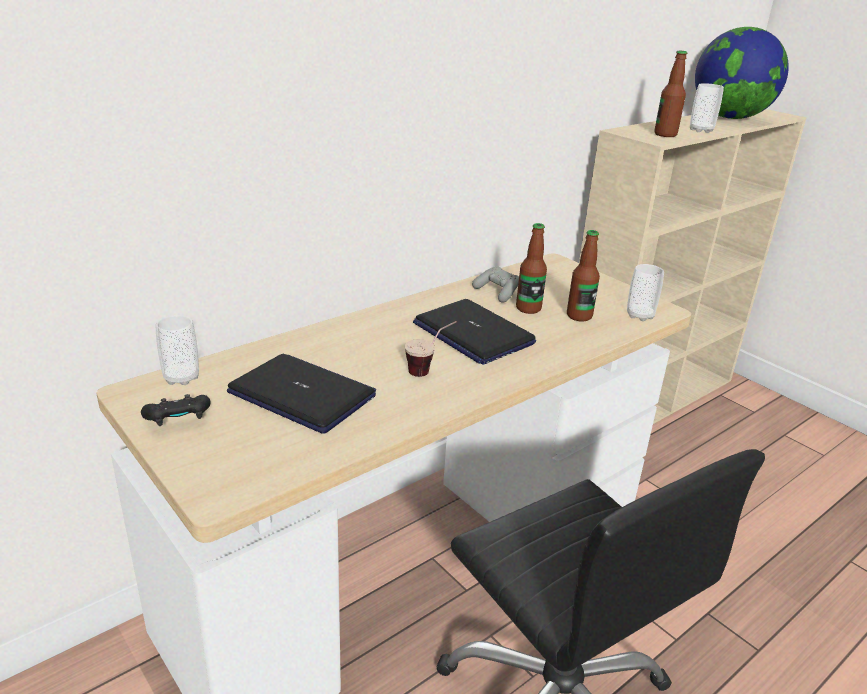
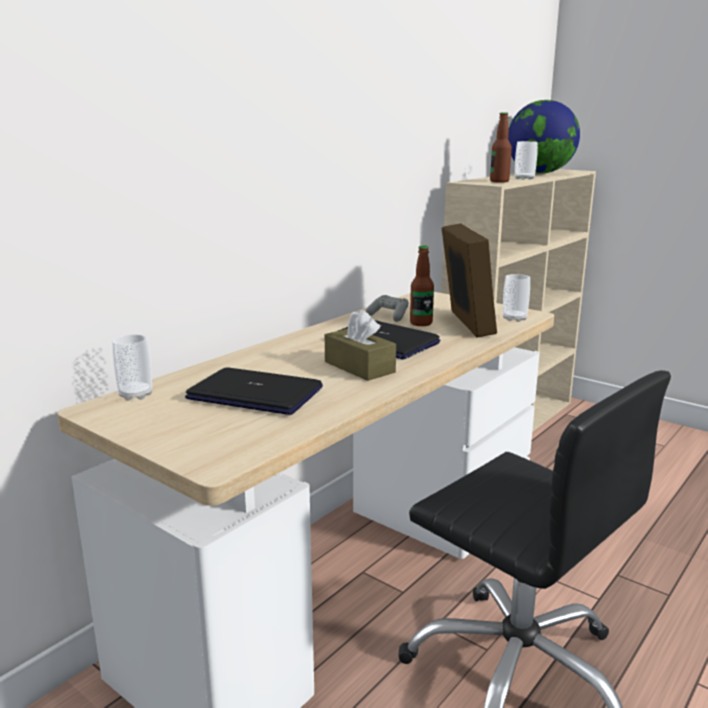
camera: 10 degrees left, 10 degrees down
(178, 421) = (150, 423): black game controller -> none
(429, 369) = (359, 367): cup -> brown tissue box
(579, 316) = (465, 324): bottle -> picture frame

